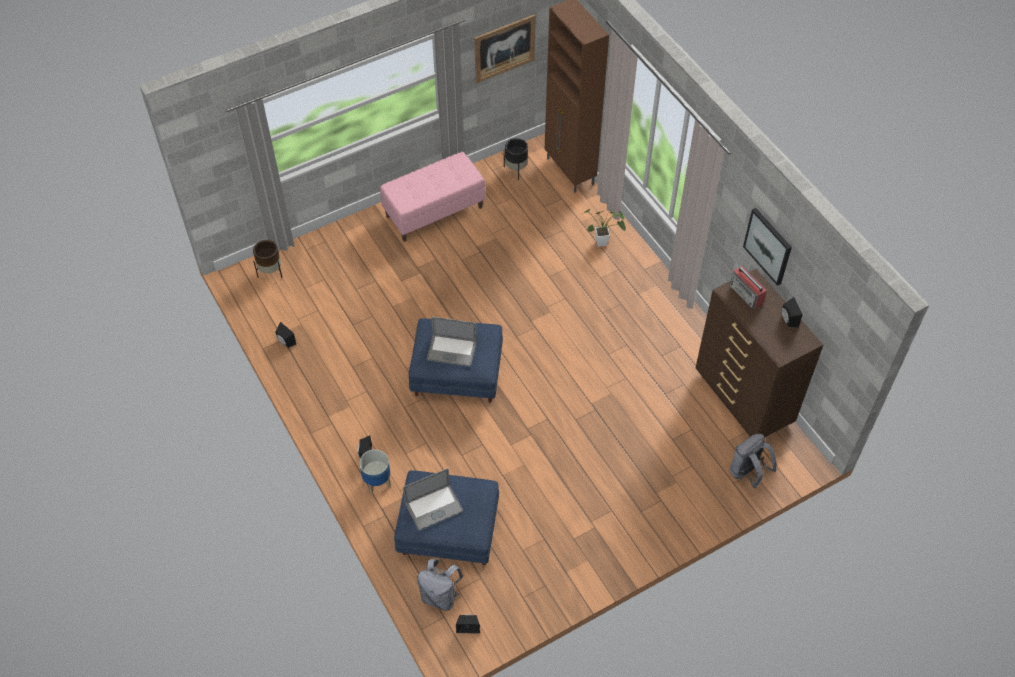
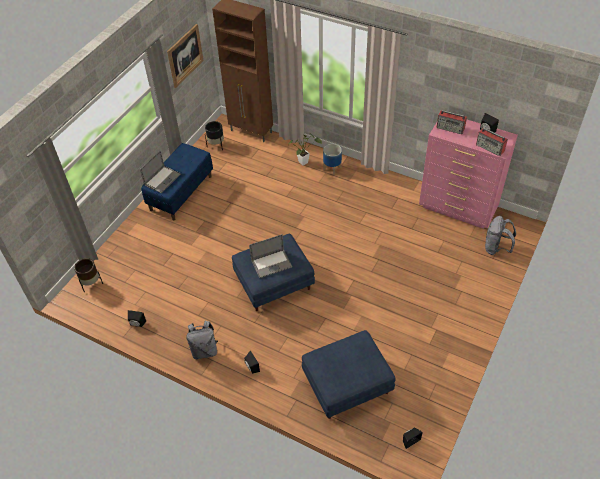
camera: 30 degrees left, 5 degrees down
(377, 482) = (273, 381): planter -> planter (332, 168)
(434, 211) = (181, 193): pink bench -> blue bench
(434, 507) = (340, 369): laptop -> laptop (162, 179)
(440, 595) = (375, 431): grey backpack -> grey backpack (204, 350)
(743, 399) = (458, 208): brown dresser -> pink dresser
(768, 246) = (451, 89): picture -> none
(772, 344) = (490, 148): none -> radio

